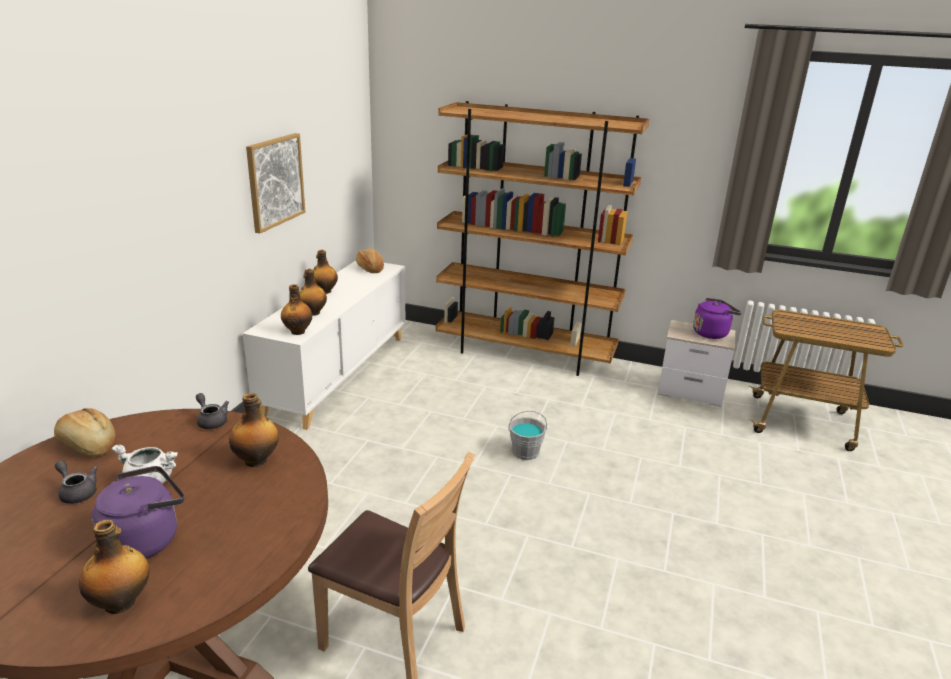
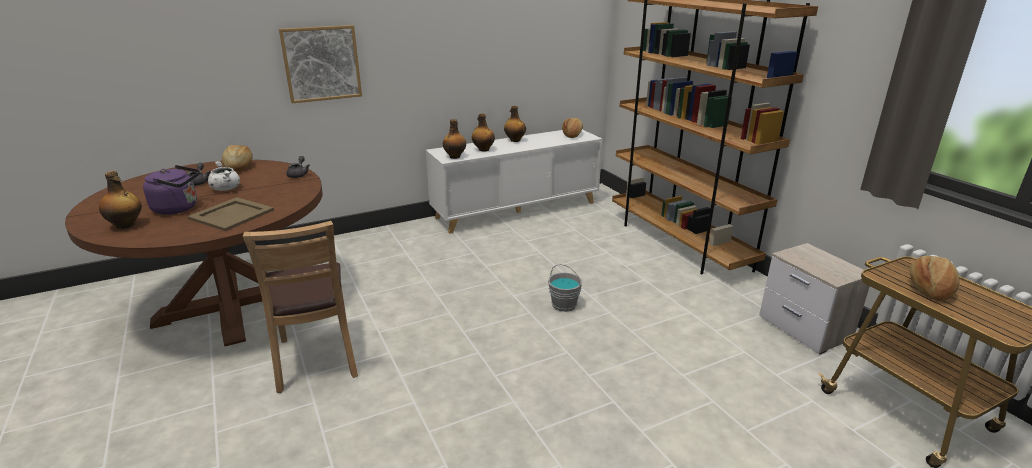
camera: 45 degrees right, 0 degrees up
(249, 508) = (232, 214): none -> beige tray
(257, 460) = (278, 197): bottle -> none
(275, 181) = (477, 43): picture -> picture (321, 63)
(712, 333) = (835, 267): purple kettle -> none
(815, 329) = (930, 288): none -> bread

